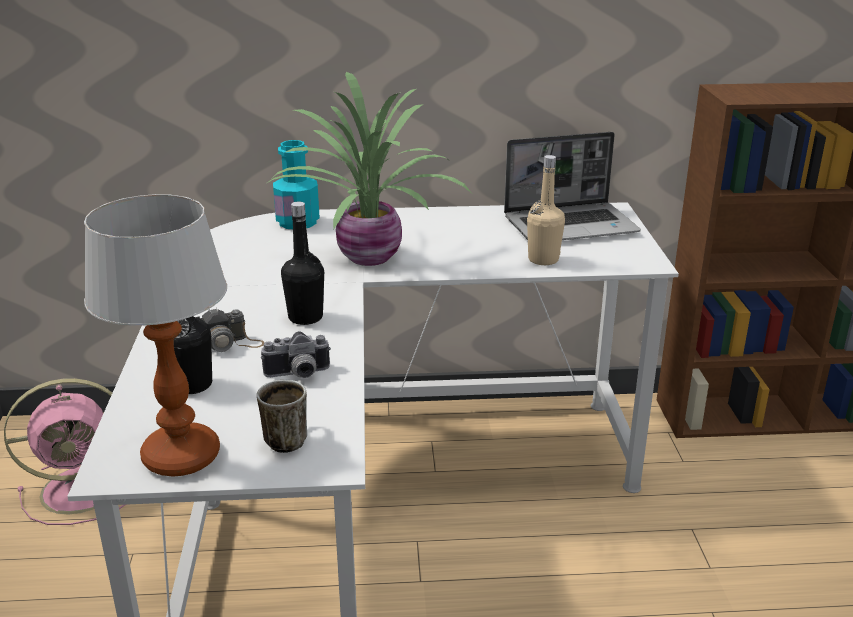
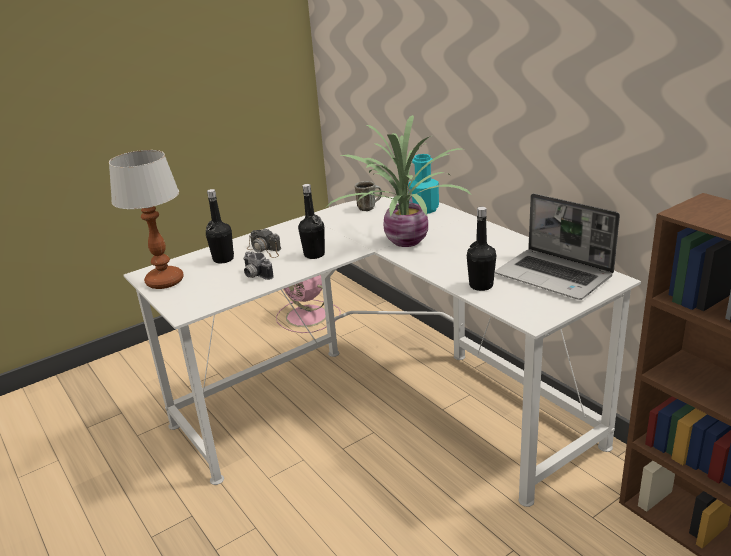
camera: 60 degrees right, 0 degrees up
(287, 438) = (197, 295): mug -> mug (369, 207)
(543, 259) = (481, 285): beige bottle -> black bottle

